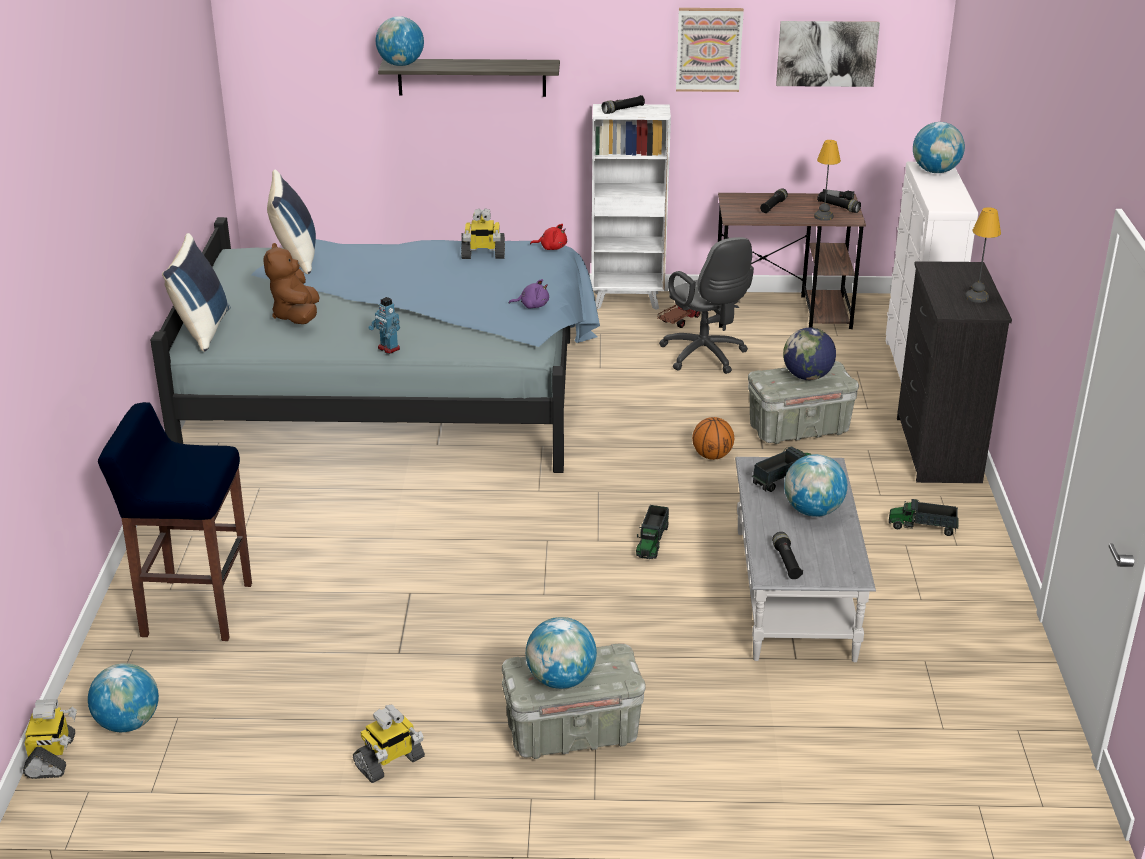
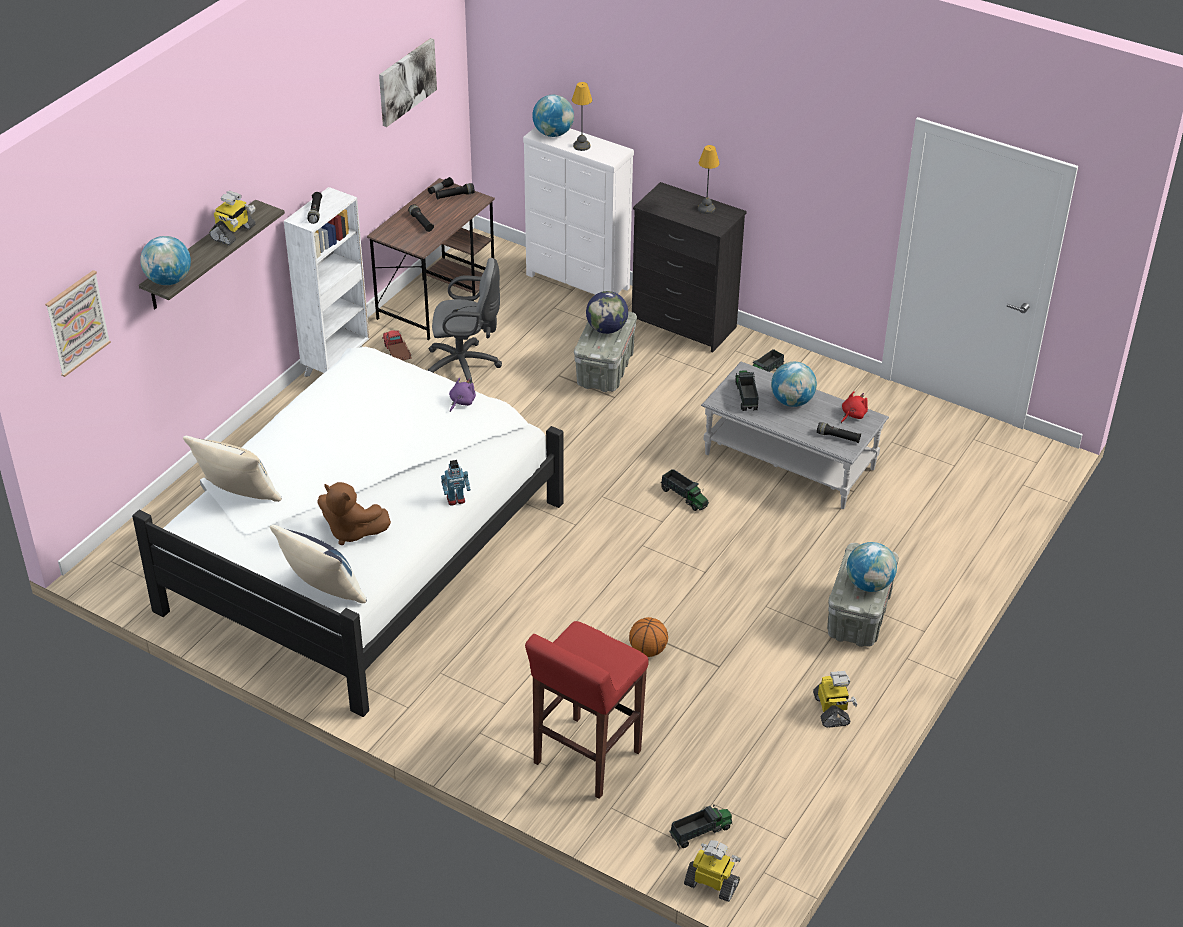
camera: 60 degrees left, 10 degrees up
(128, 723) = (700, 832): globe -> toy truck
(195, 610) = (586, 758): blue stool -> red stool
(295, 257) = (236, 497): blue pillow -> beige pillow
(397, 391) = (360, 545): blue bed -> white bed
(483, 255) = (346, 394): toy robot -> toy robot (233, 233)
(551, 248) = (369, 355): red plush toy -> red plush toy (852, 415)
(709, 49) = (342, 125): picture -> picture (77, 322)
(712, 456) = (604, 424): basketball -> basketball (648, 650)
(824, 216) = (463, 208): table lamp -> table lamp (582, 145)

